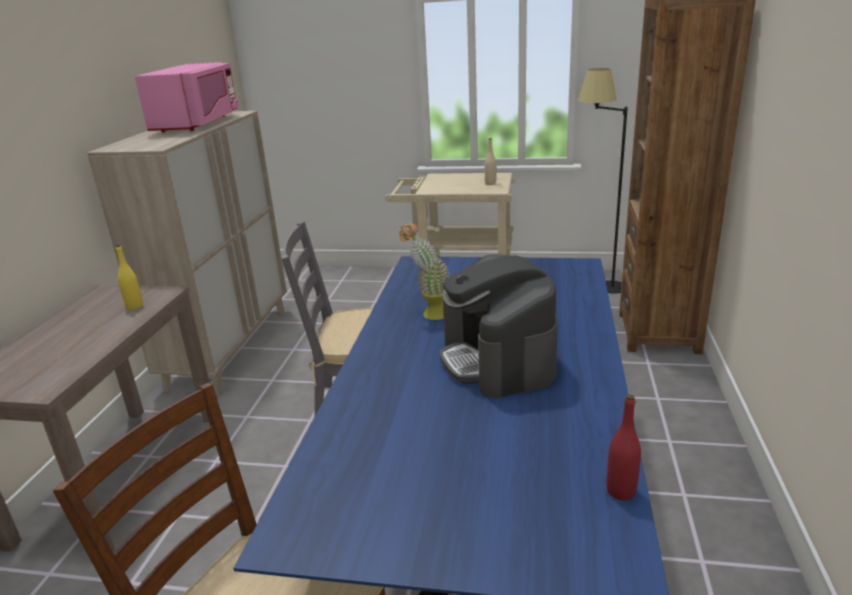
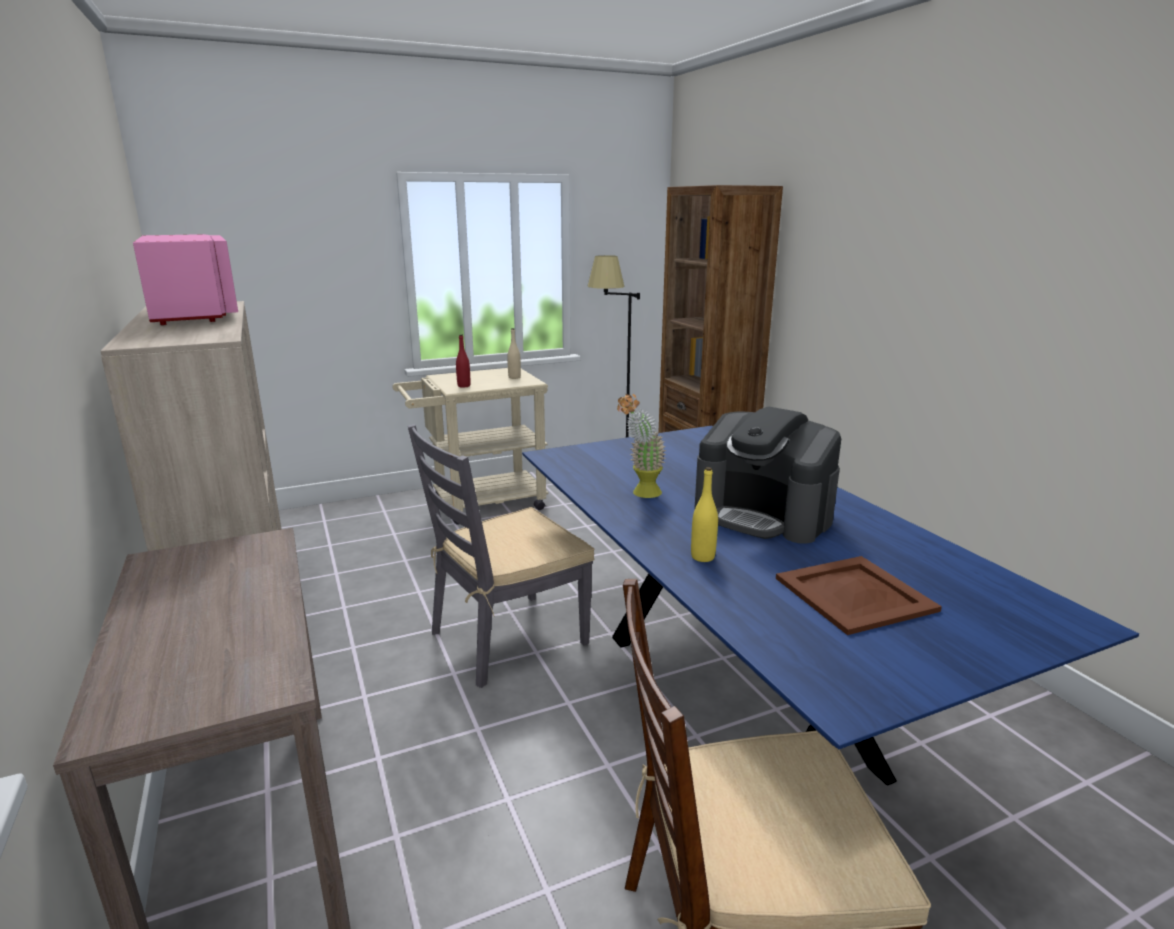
camera: 35 degrees left, 5 degrees down
(134, 306) = (247, 564): yellow bottle -> yellow bottle (702, 557)
(448, 458) = (854, 595): none -> brown tray
(621, 491) = (996, 575): red bottle -> red bottle (464, 386)

